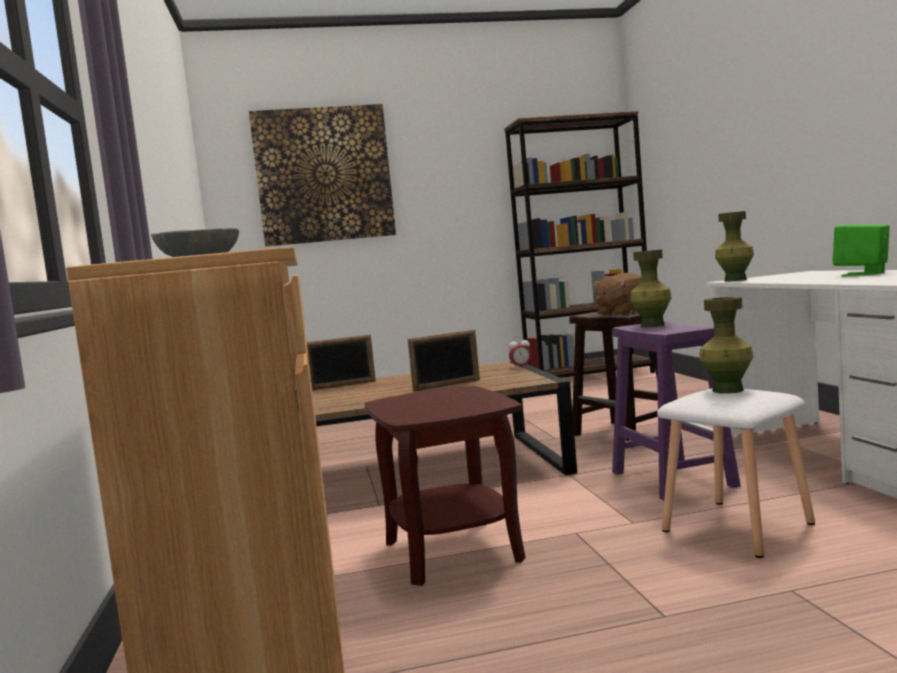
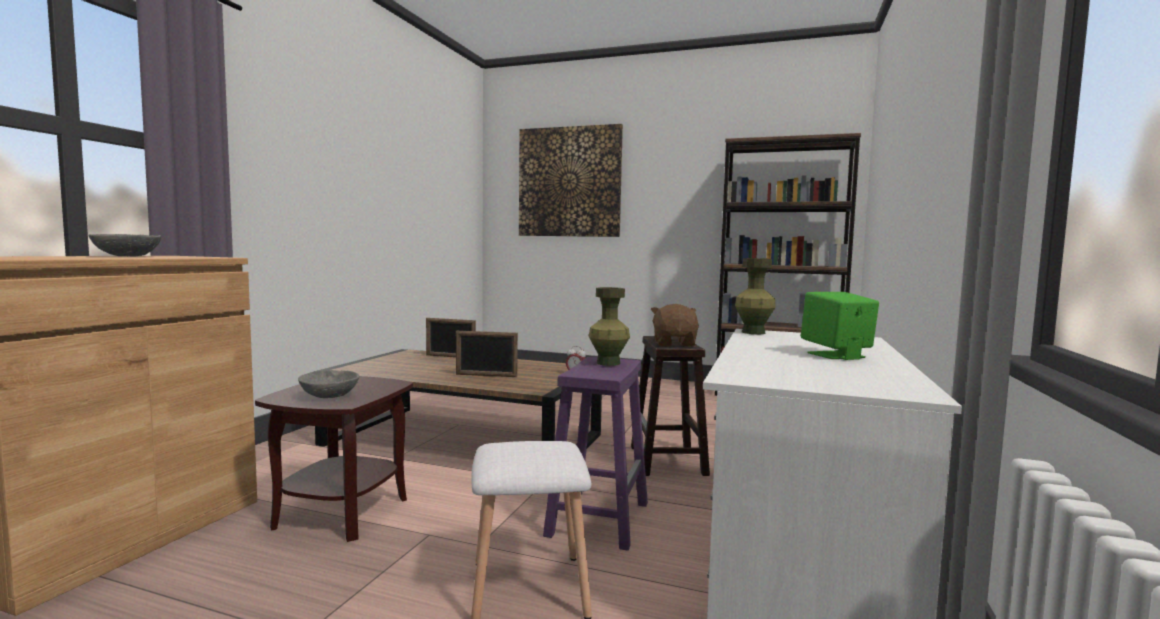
camera: 30 degrees right, 0 degrees up
(454, 406) = (328, 396): none -> grey bowl
(622, 314) = (674, 344): brown plush toy -> brown plush toy turned 90 degrees clockwise
(728, 390) = (543, 448): green vase -> none

